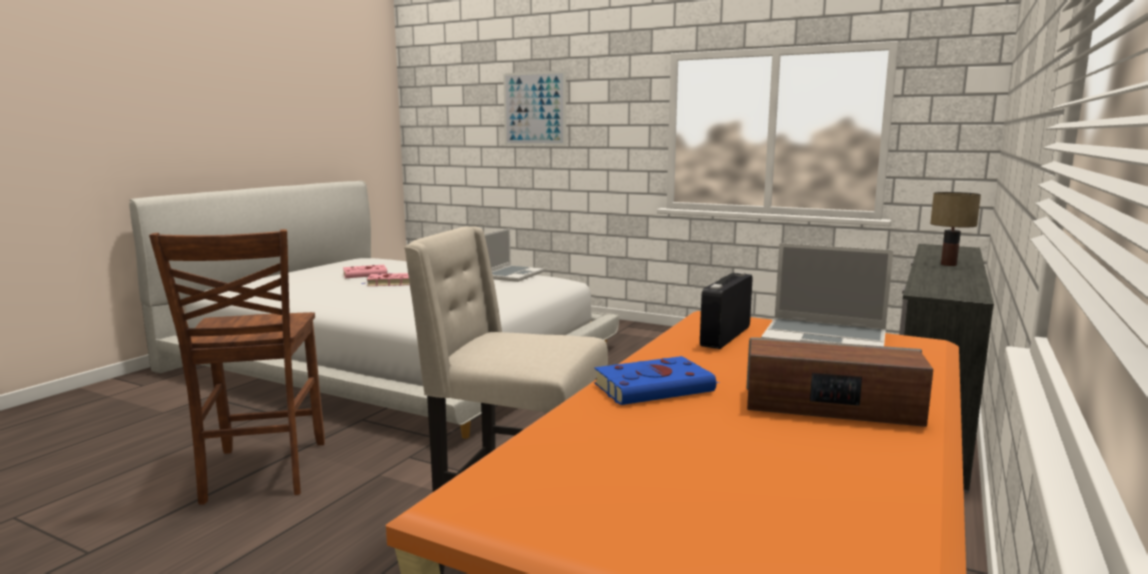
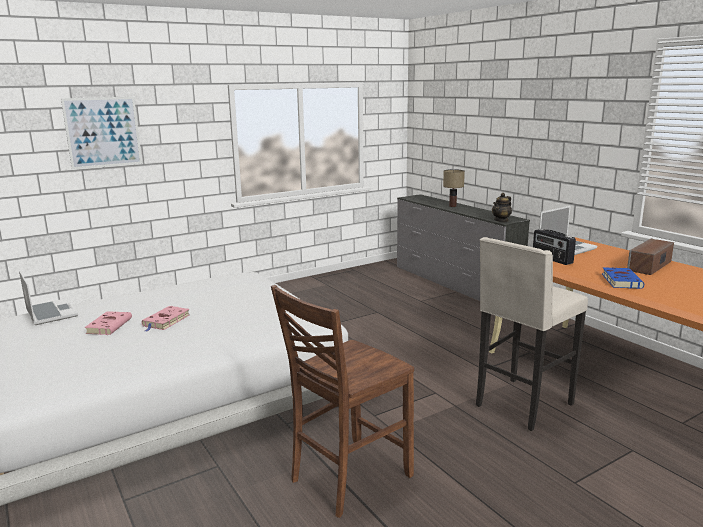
camera: 60 degrees left, 5 degrees up
(261, 473) = (348, 478): brown chair -> brown chair turned 120 degrees clockwise
(513, 275) = (213, 282): laptop -> laptop (50, 313)
(927, 291) = (501, 220): none -> teapot

